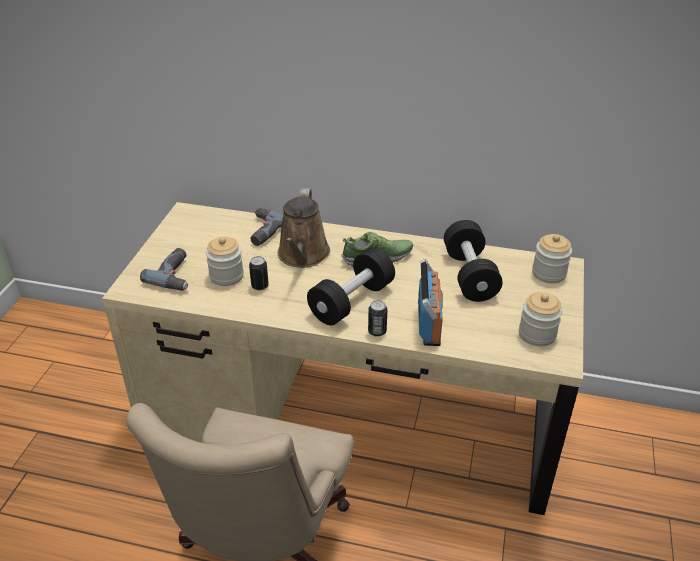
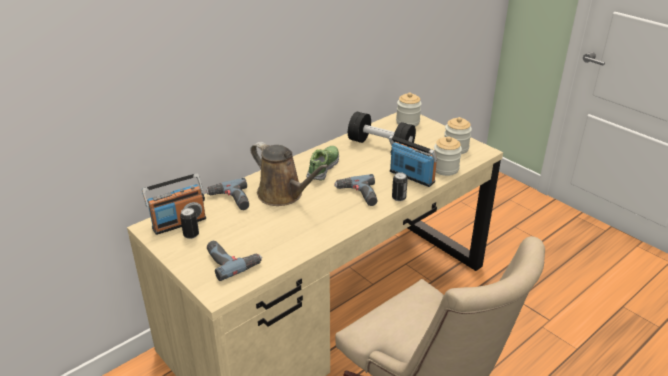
camera: 55 degrees left, 5 degrees down
(204, 222) = (179, 223): none -> radio
(226, 276) = (265, 236): jar -> jar (445, 169)
(260, 286) = (296, 226): can -> can (191, 235)
(351, 301) = (358, 195): black dumbbell -> power drill

